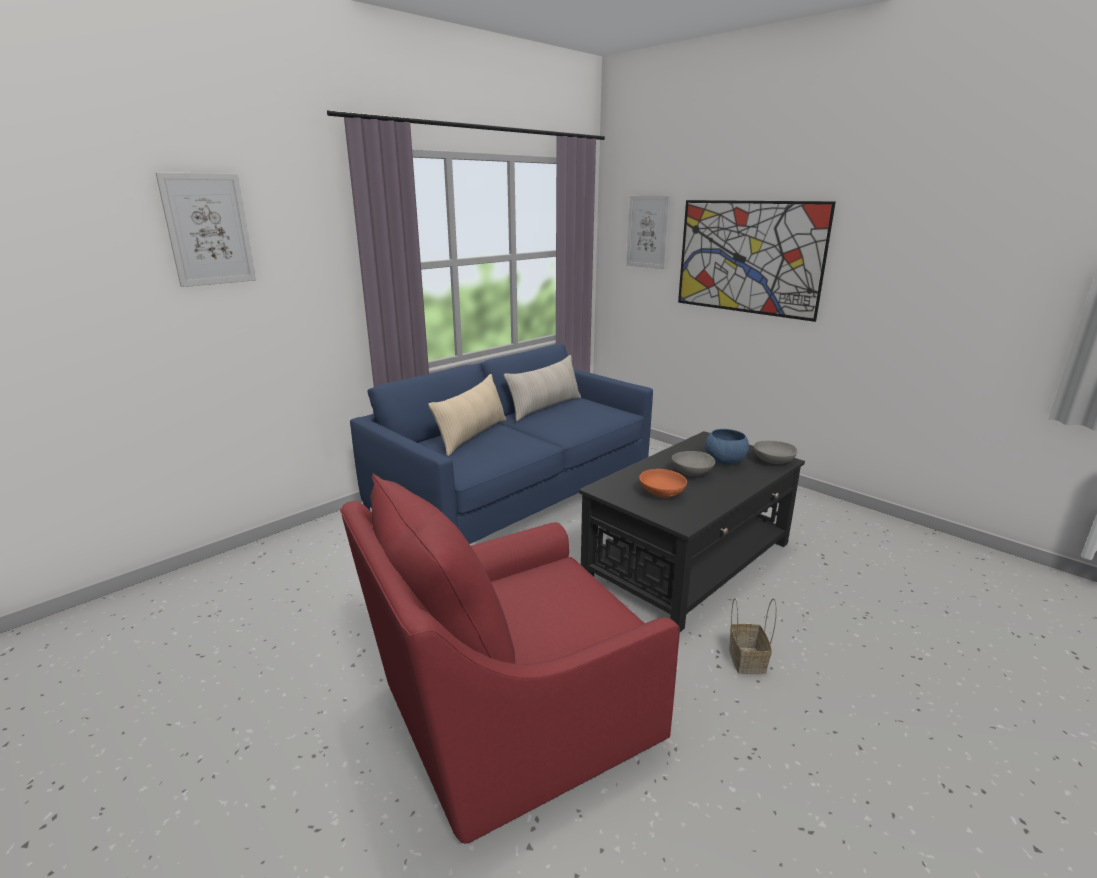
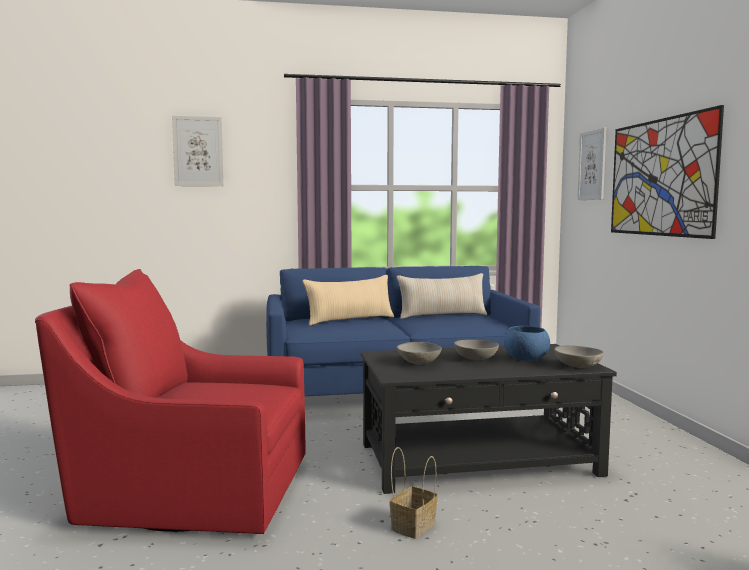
camera: 35 degrees right, 15 degrees down
(662, 493) = (419, 363): orange bowl -> grey bowl

